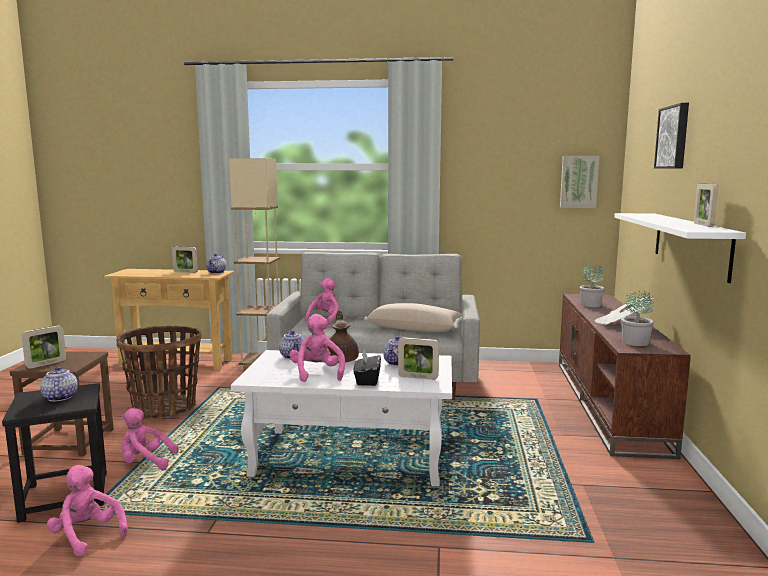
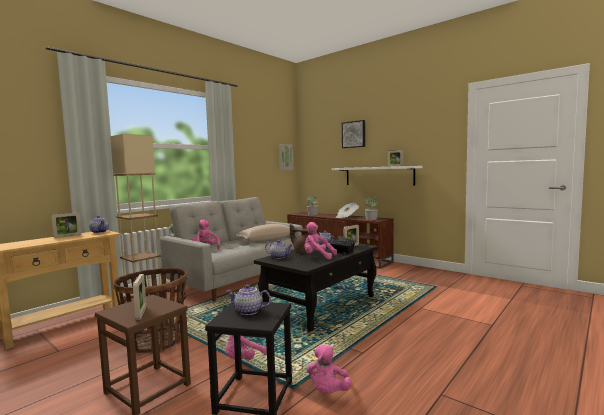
camera: 55 degrees left, 5 degrees down
(87, 536) = (328, 392): pink plush toy -> pink plush toy turned 60 degrees counterclockwise
(351, 457) = (321, 305): white coffee table -> black coffee table

